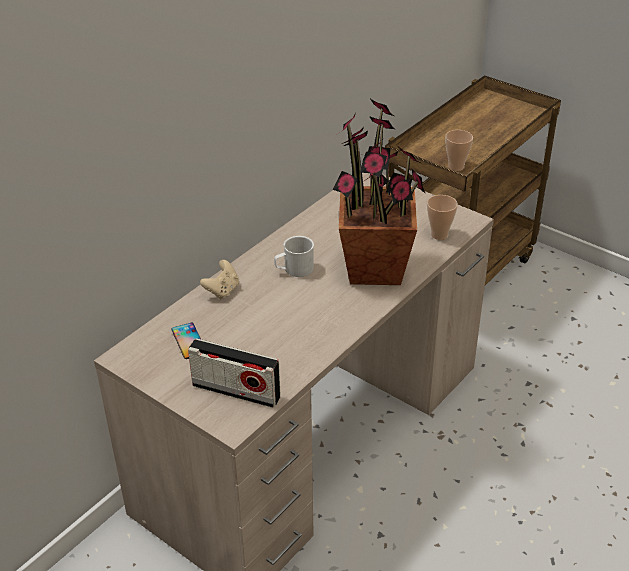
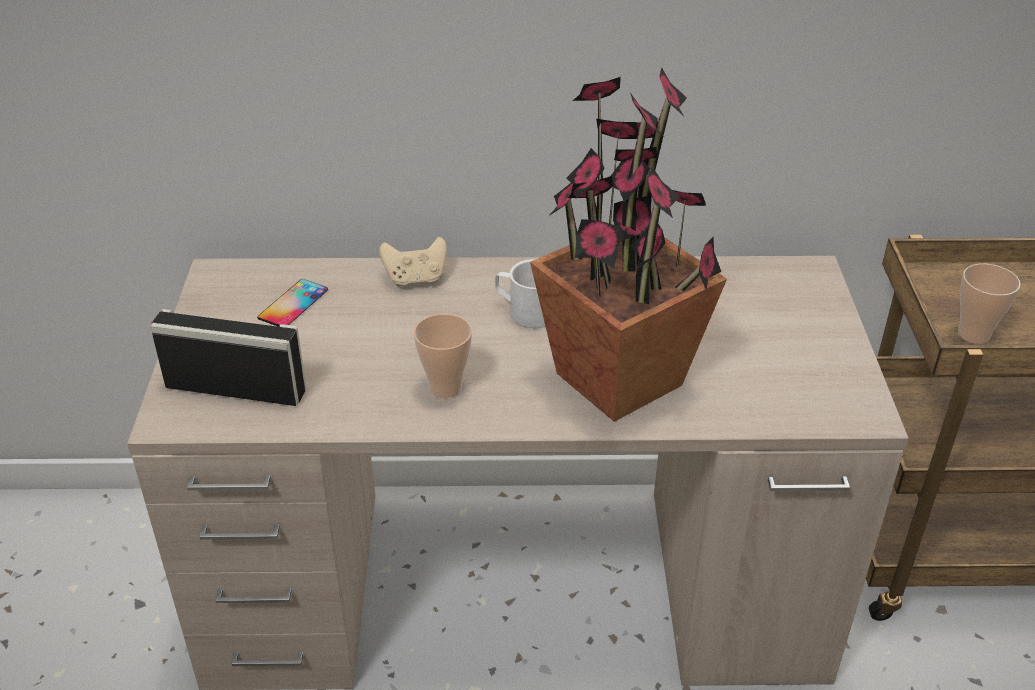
camera: 50 degrees right, 0 degrees up
(236, 391) = (235, 388): radio -> radio turned 120 degrees clockwise
(439, 235) = (782, 401): cup -> cup (445, 388)

